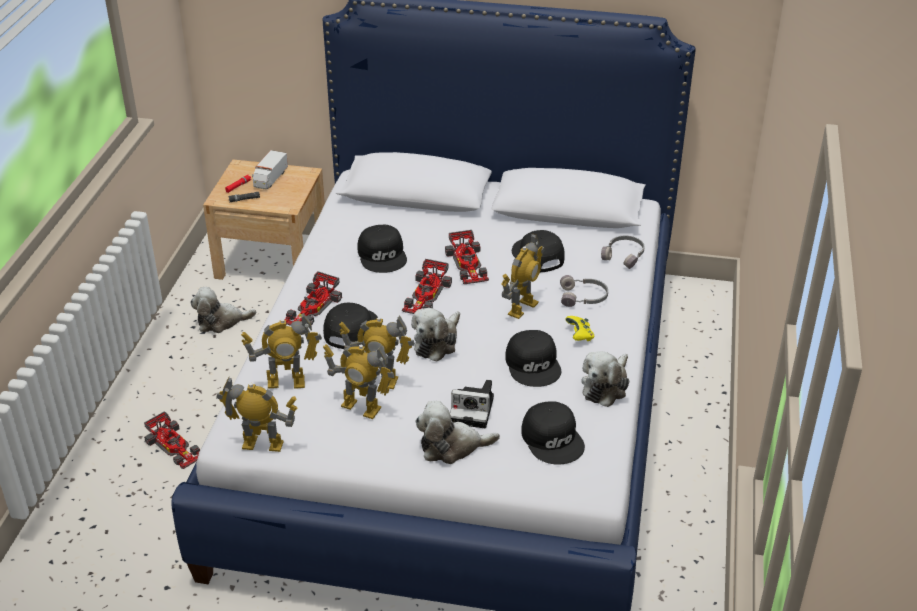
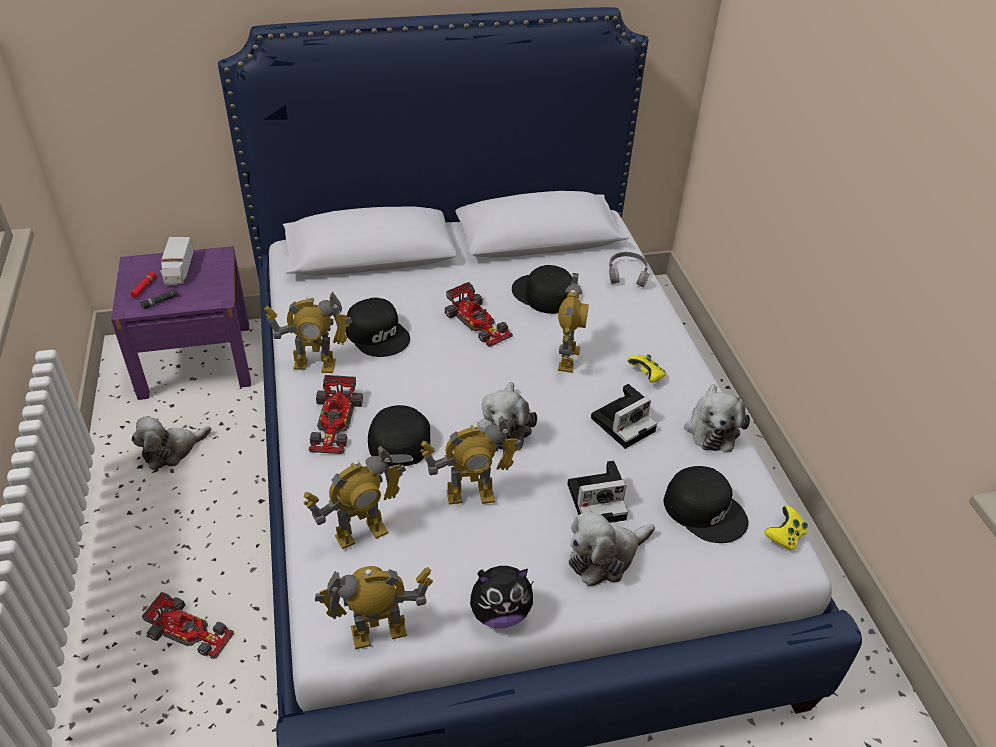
camera: 25 degrees left, 5 degrees up
(272, 259) = (196, 360): beige nightstand -> purple nightstand
(351, 457) = (500, 613): none -> plush toy
(361, 407) = (471, 539): toy robot -> toy robot (315, 365)
(426, 295) = (456, 370): toy car -> none
(534, 364) = (624, 423): black cap -> camera
(583, 297) = (620, 330): grey headphones -> none
(604, 474) = (784, 536): none -> yellow game controller

